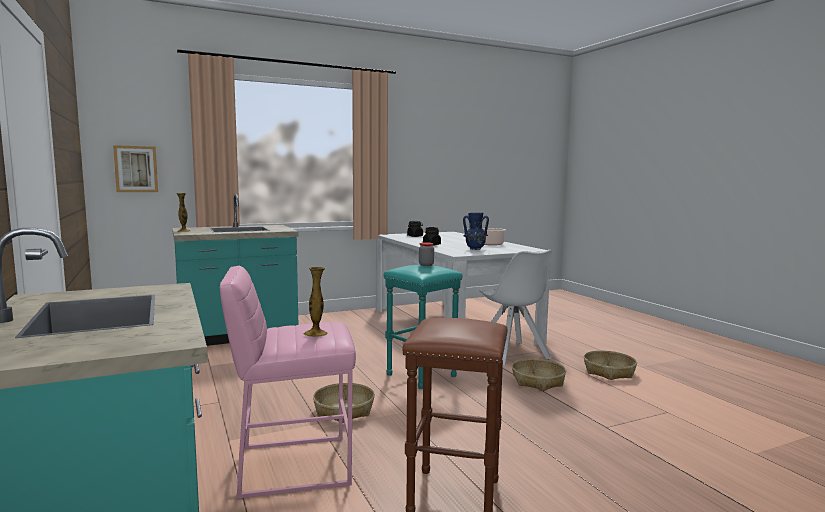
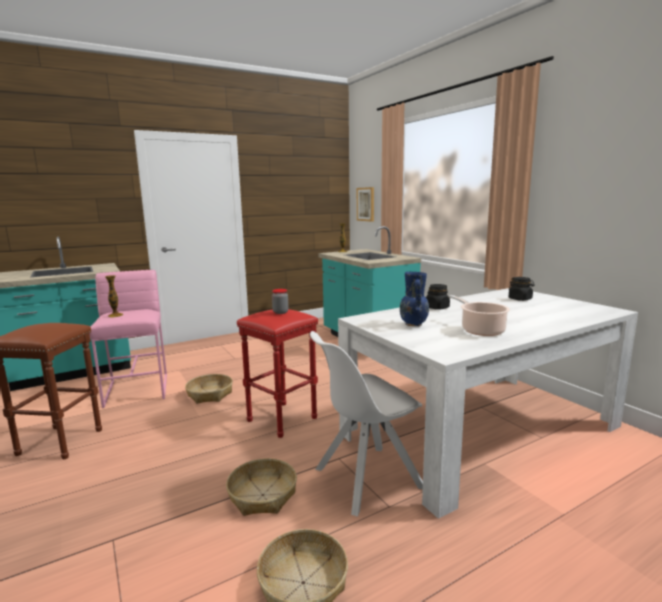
camera: 85 degrees right, 5 degrees up
(421, 374) = (283, 419): turquoise stool -> red stool

